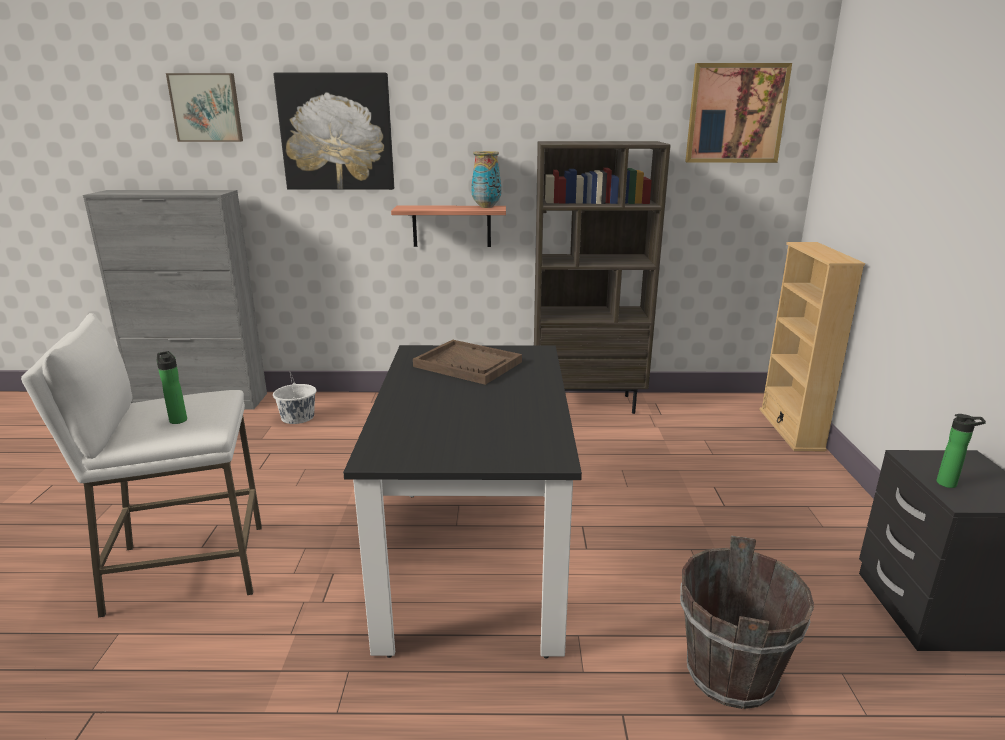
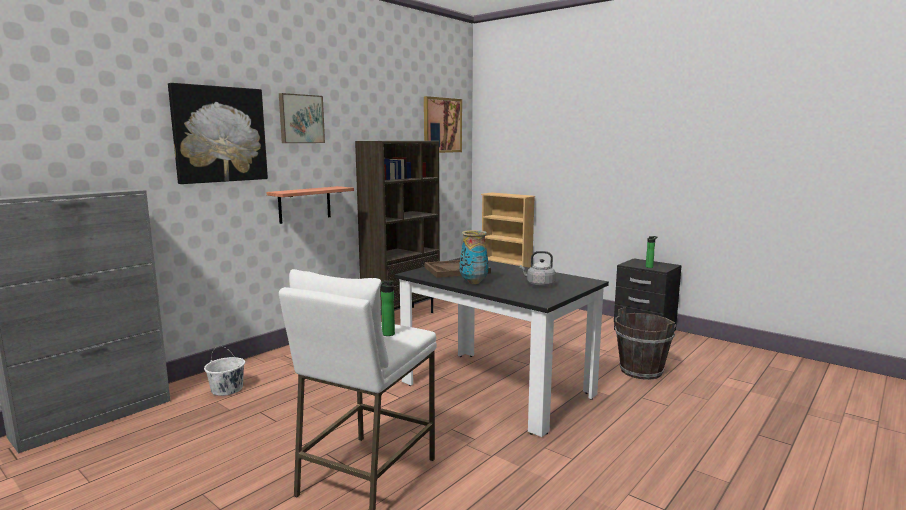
camera: 50 degrees left, 10 degrees down
(207, 108) = (95, 110): picture -> picture (300, 119)
(467, 430) = (539, 285): none -> grey kettle
(486, 207) = (332, 187): vase -> vase (473, 282)

